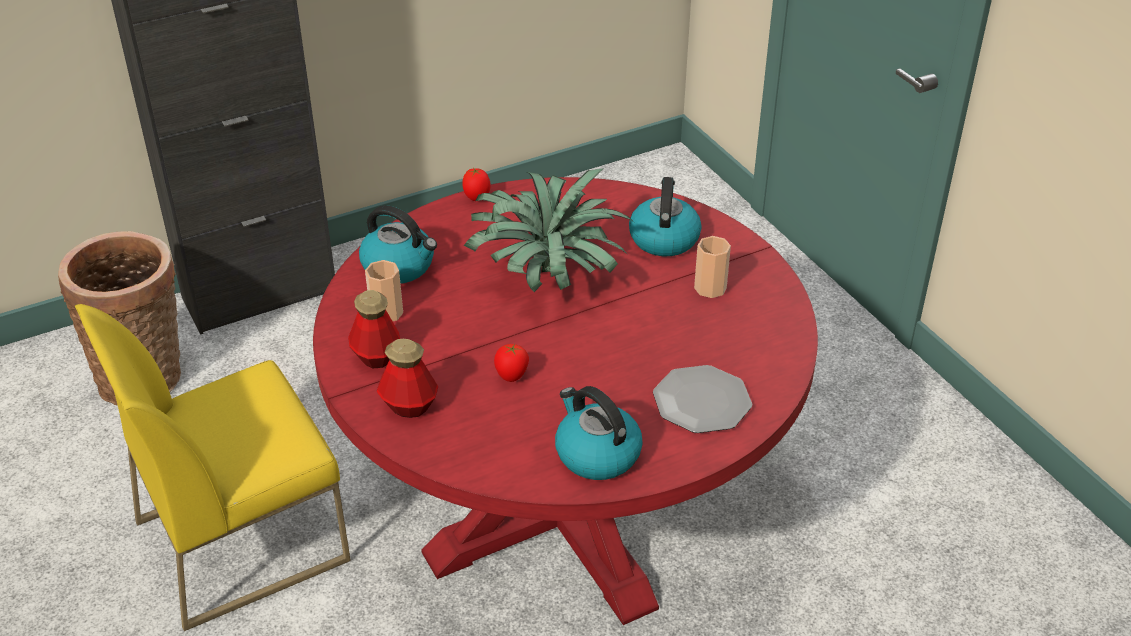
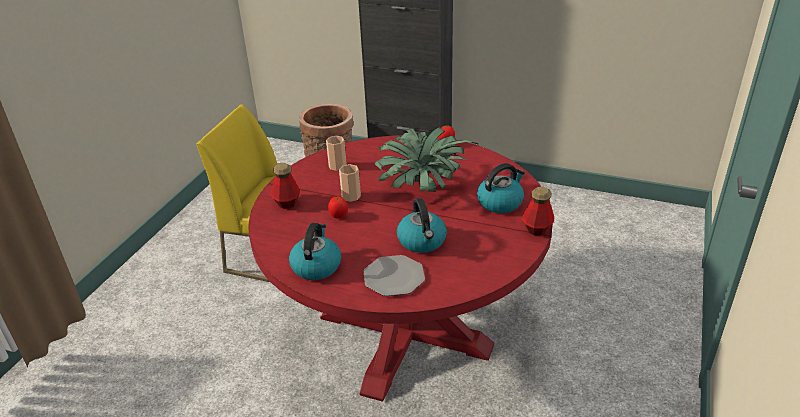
camera: 50 degrees right, 5 degrees down
(376, 356) = (307, 179): bottle -> bottle (537, 229)
(399, 266) = (371, 152): kettle -> kettle (422, 241)
(710, 288) = (484, 235): cup -> cup (351, 196)

